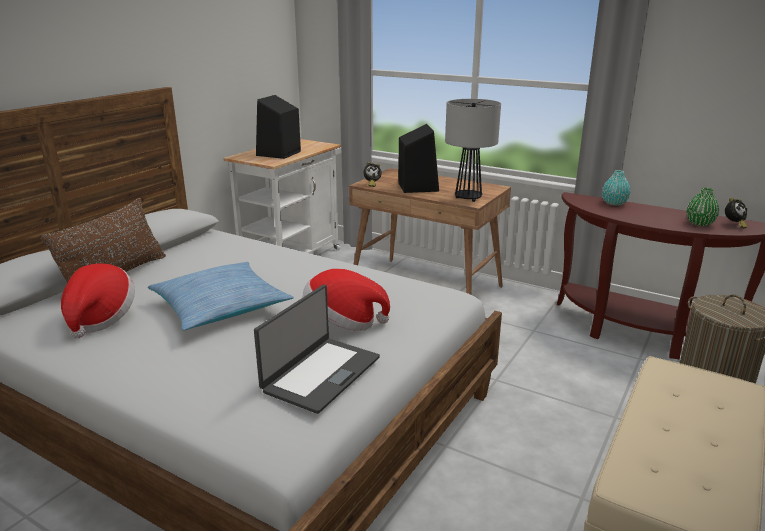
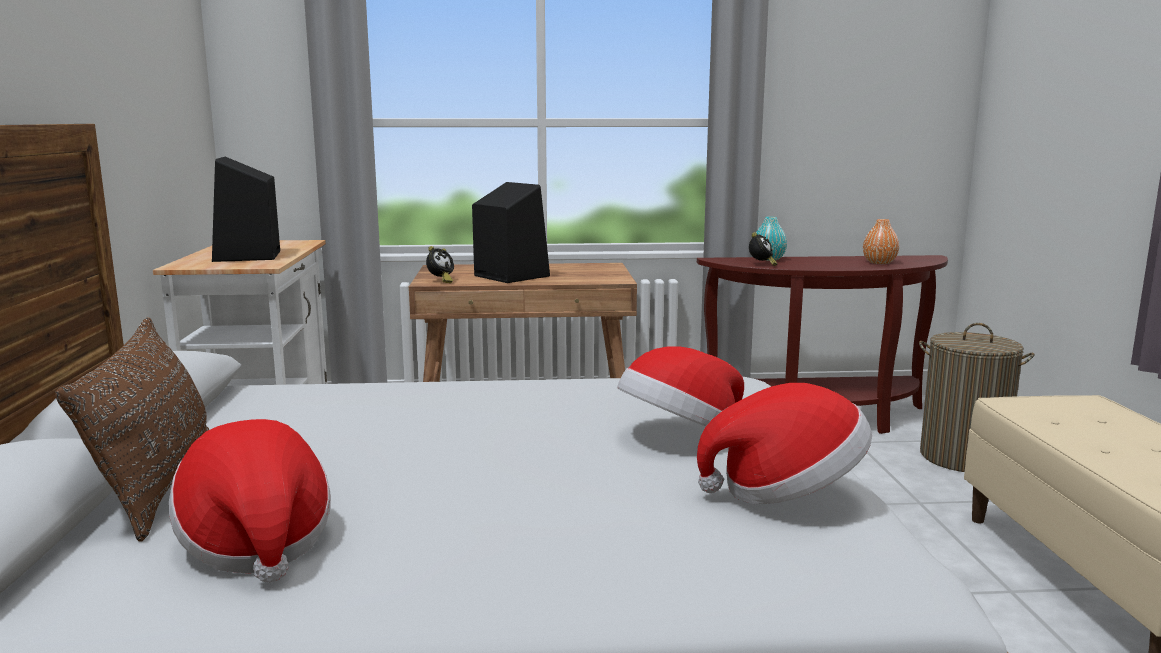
camera: 35 degrees left, 10 degrees down
(220, 307) = (461, 466): pillow -> none
(320, 374) = (786, 491): laptop -> hat
(467, 198) = (601, 277): table lamp -> none
(699, 223) = (879, 262): green vase -> orange vase
(733, 225) = (906, 259): alarm clock -> alarm clock (761, 265)

